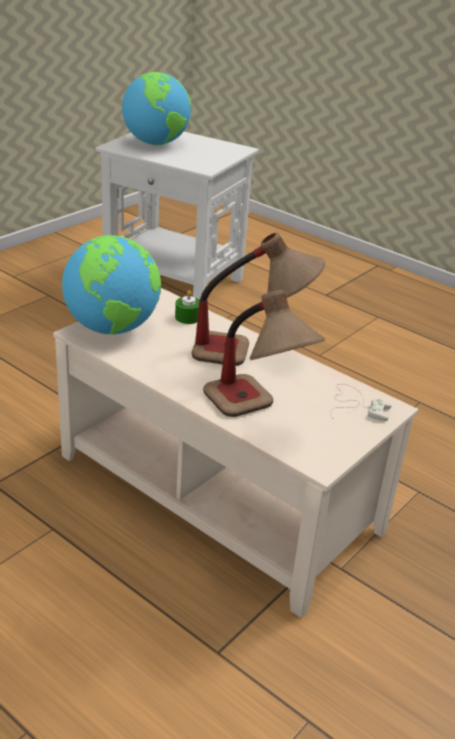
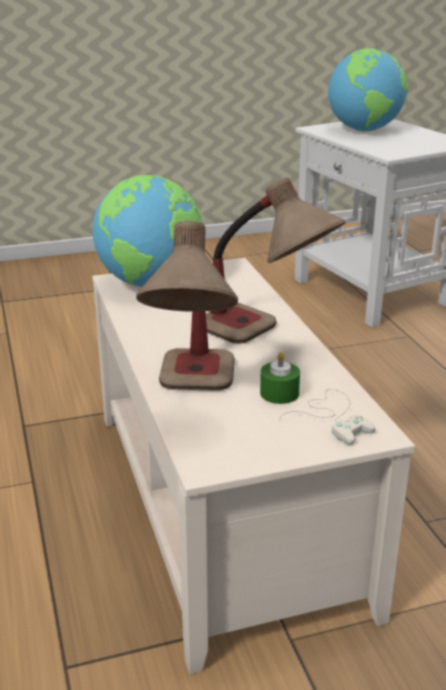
camera: 35 degrees right, 5 degrees down
(187, 317) = (240, 290): green candle -> green candle (279, 393)

